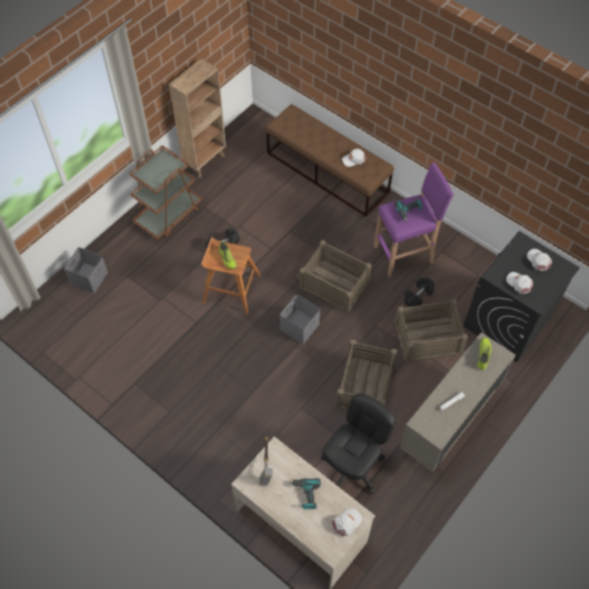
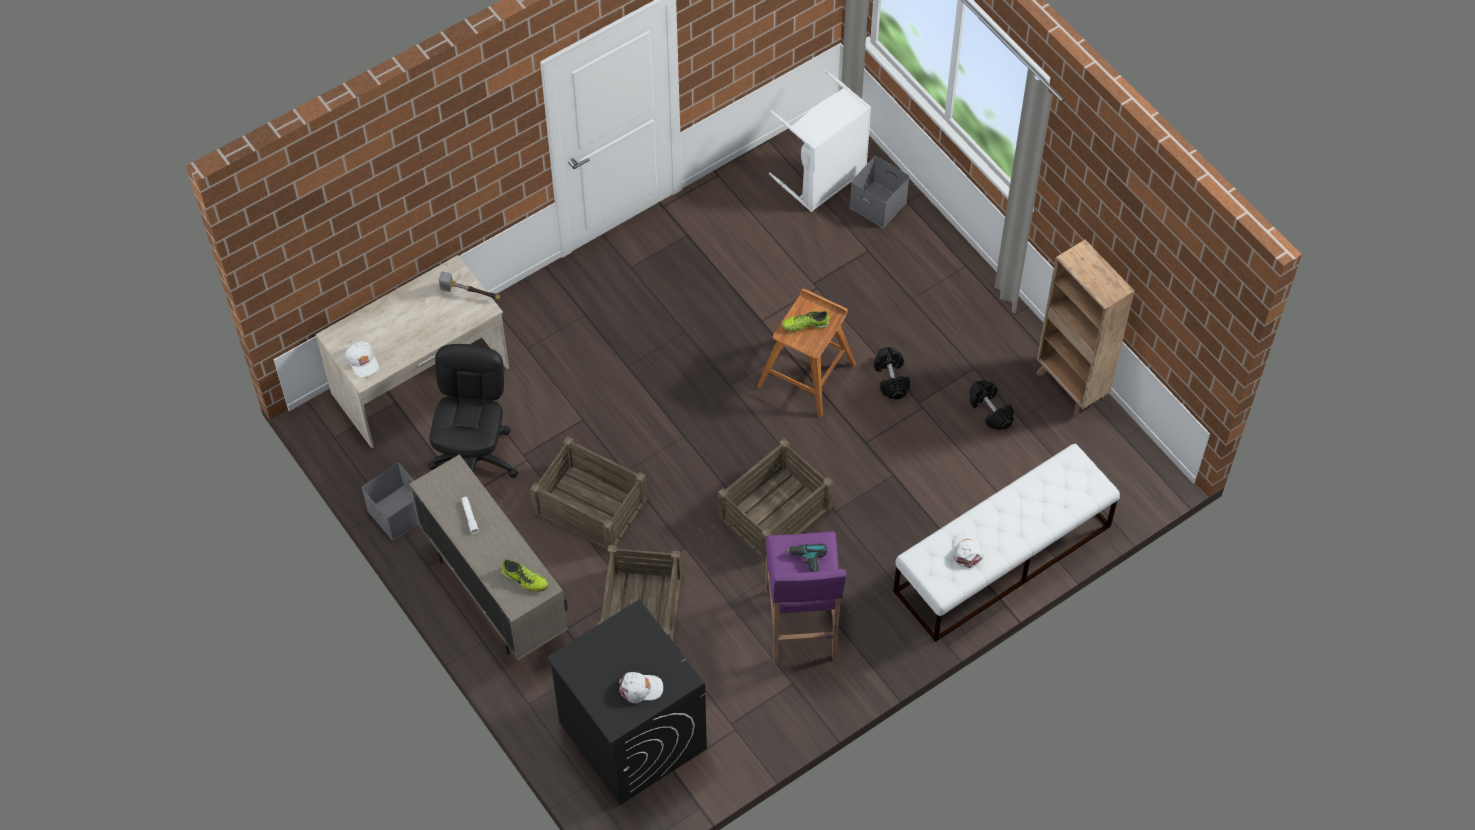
camera: 105 degrees right, 0 degrees up
(73, 312) = (824, 179): none -> white laundry basket
(169, 215) = (969, 318): brown cart -> none
(300, 327) = (713, 448): grey storage box -> grey storage box (396, 512)
(306, 494) = (413, 327): power drill -> none
(327, 173) = (1002, 559): brown bench -> white bench
(353, 467) = (476, 459): black office chair -> black office chair turned 135 degrees counterclockwise
(418, 296) = (717, 622): black dumbbell -> black dumbbell (990, 411)
(519, 283) = (609, 646): white cap -> none

